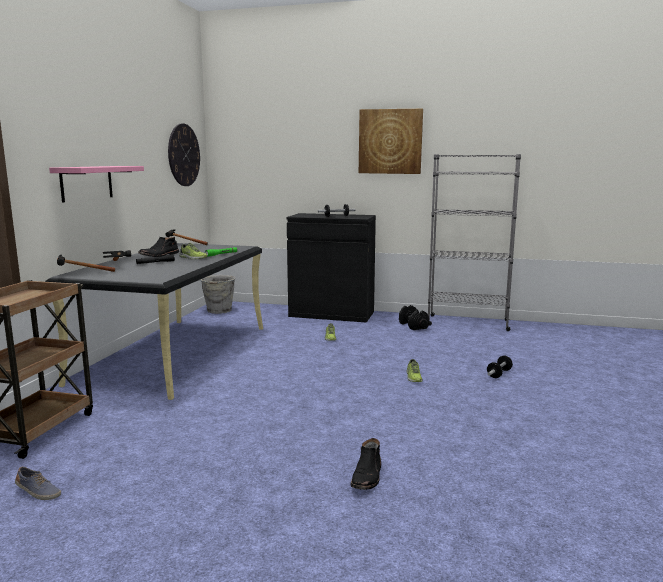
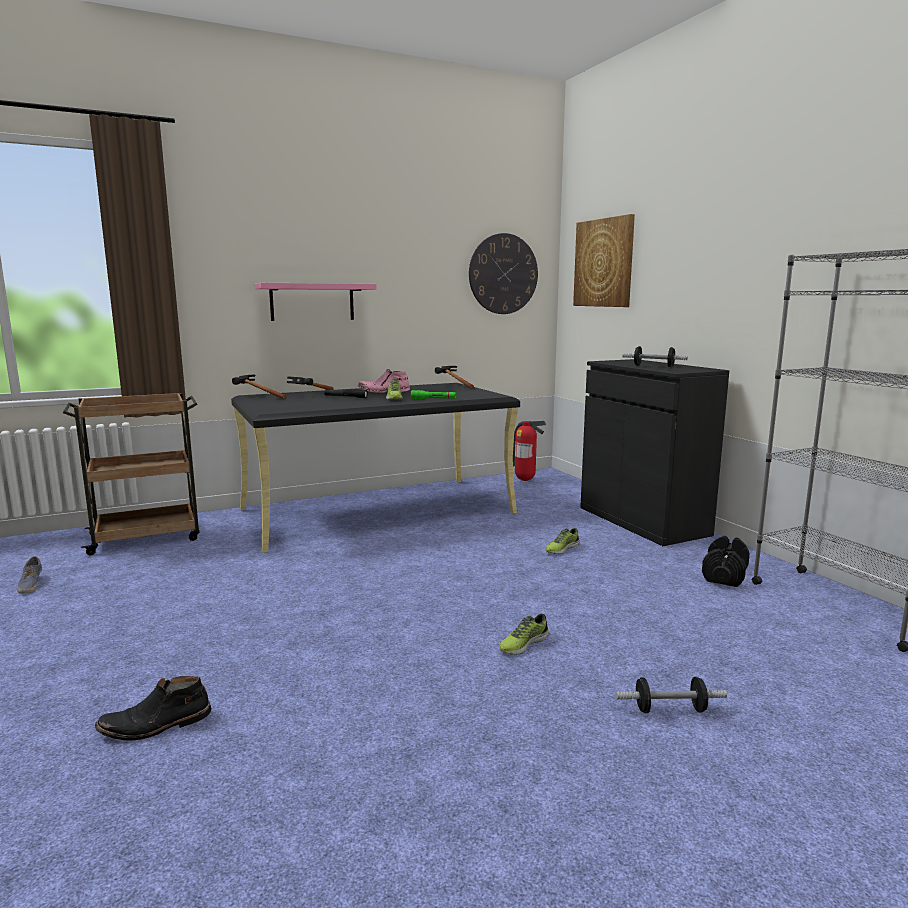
camera: 50 degrees right, 0 degrees up
(159, 255) = (383, 391): black boot -> pink boot
(219, 311) = (525, 480): grey bucket -> fire extinguisher
(390, 141) = (767, 238): picture -> picture (604, 263)

